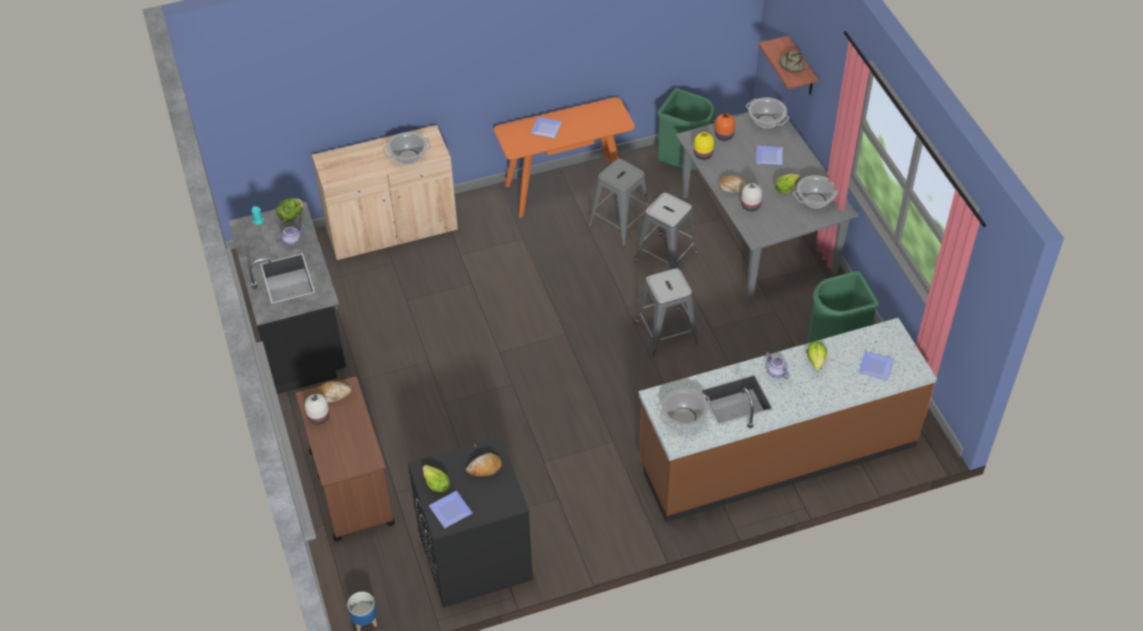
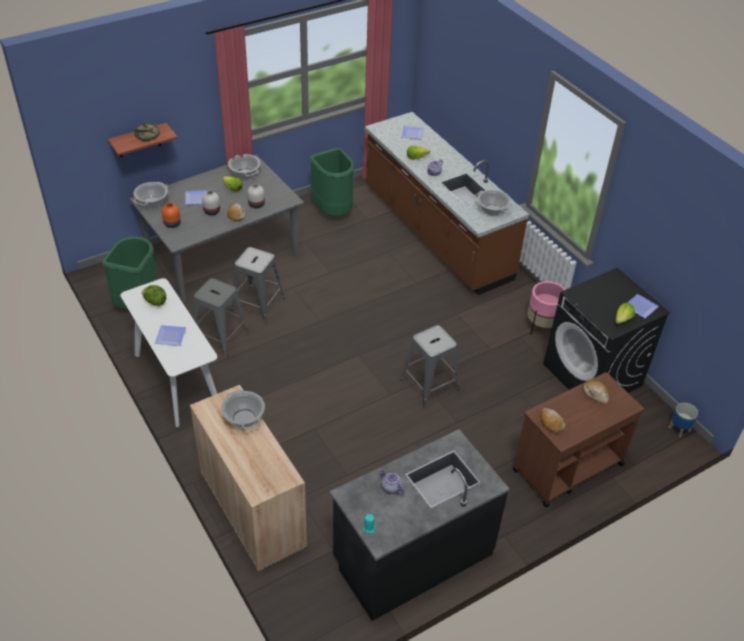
camera: 105 degrees left, 5 degrees down
(292, 216) = (355, 497): lettuce -> lettuce (155, 302)
(319, 417) = (579, 427): white vase -> white vase (211, 211)
(485, 468) = (594, 295): bread -> bread (596, 394)
(565, 187) = (176, 380): orange console table -> white console table
(571, 527) = (542, 326): none -> pink planter
(665, 333) = (341, 296): grey stool -> grey stool (429, 385)
(703, 155) = (198, 233): yellow vase -> none

